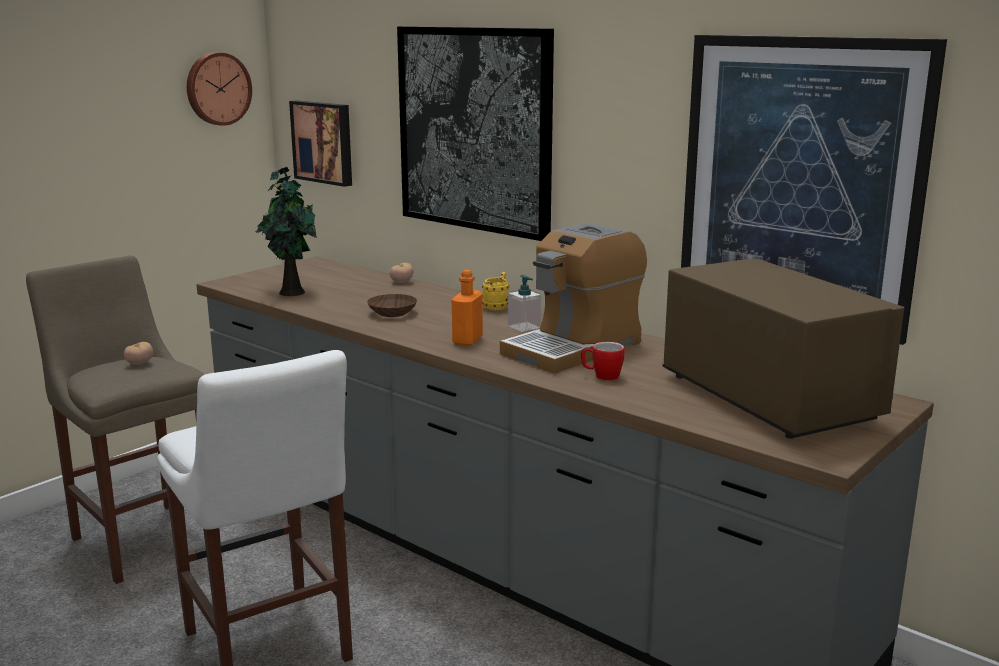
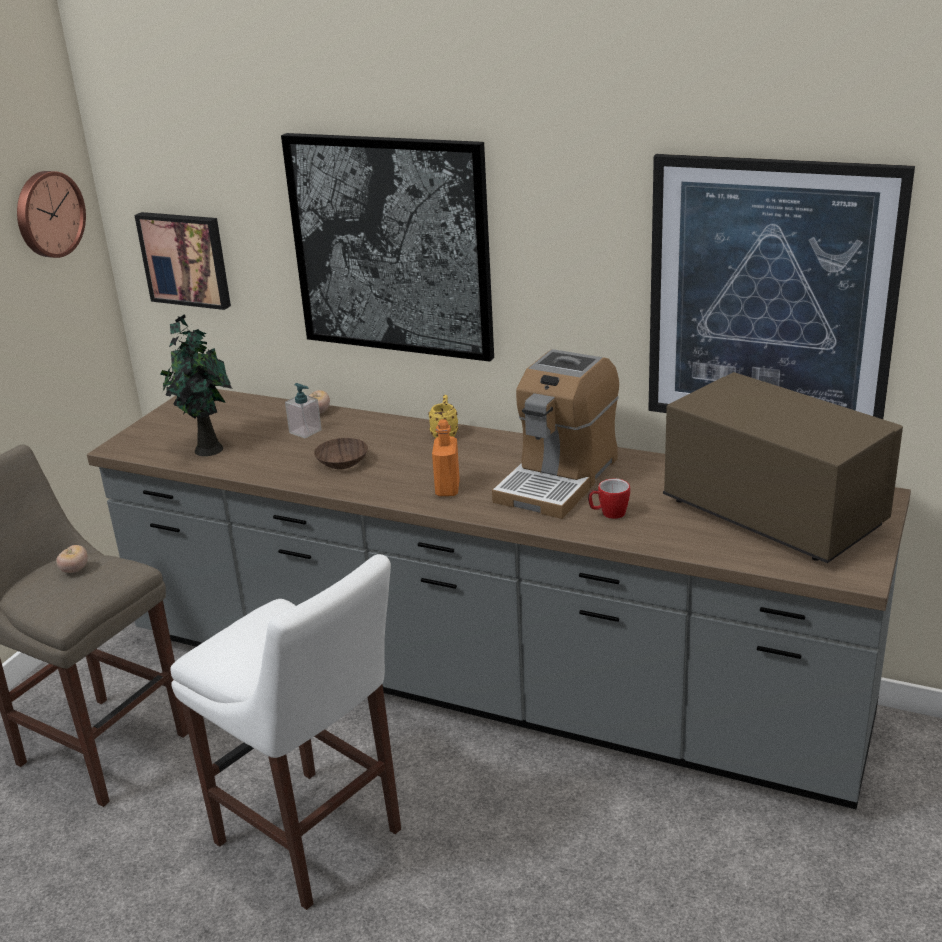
camera: 15 degrees left, 10 degrees up
(524, 327) = (491, 458): soap dispenser -> soap dispenser (305, 431)

